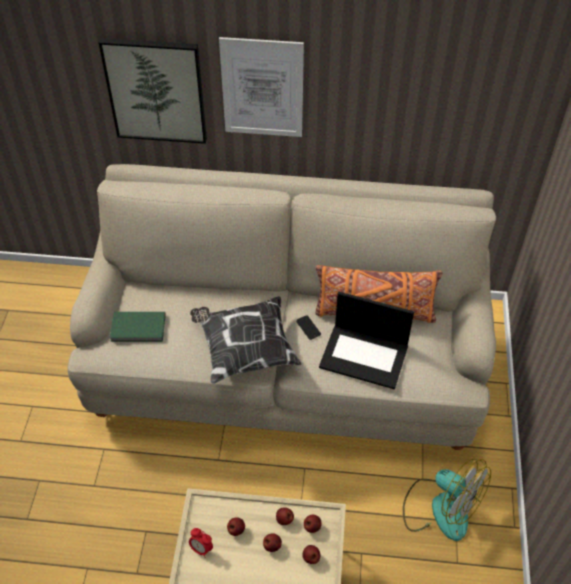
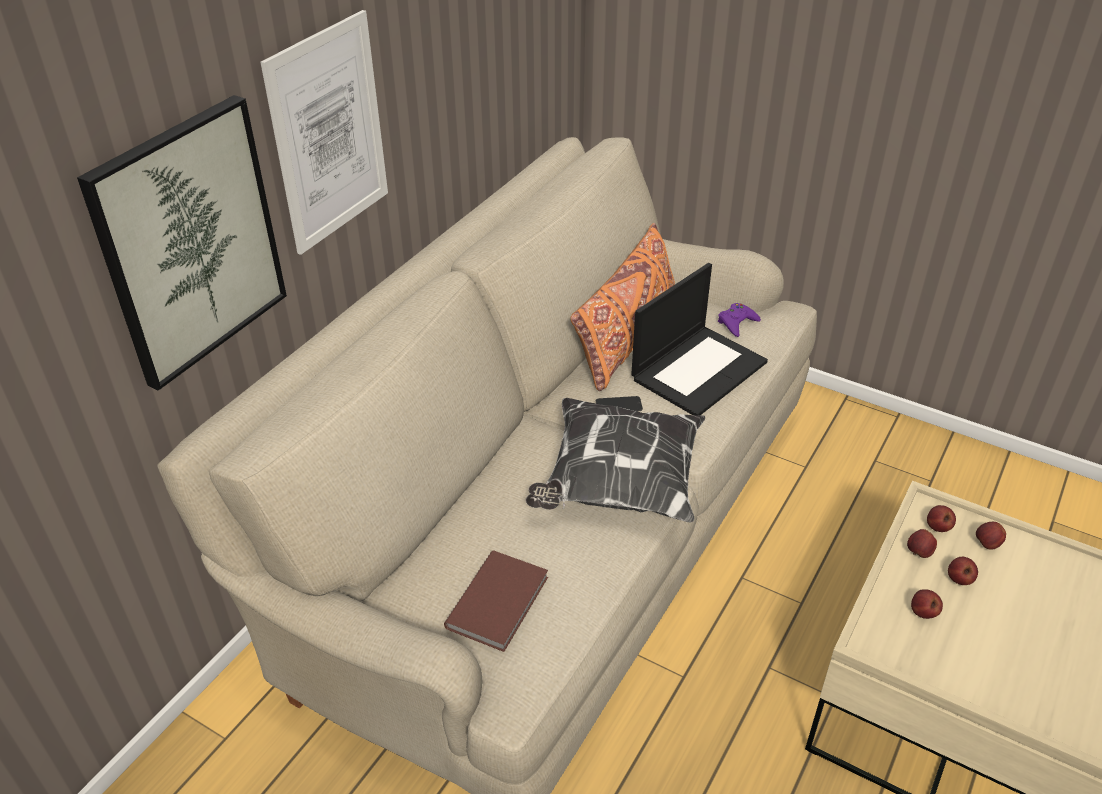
camera: 65 degrees left, 10 degrees down
(139, 329) = (500, 602): green book -> brown book
(201, 548) = (946, 666): alarm clock -> none
(427, 362) = (737, 323): none -> purple game controller
(440, 508) = (852, 466): fan -> none

